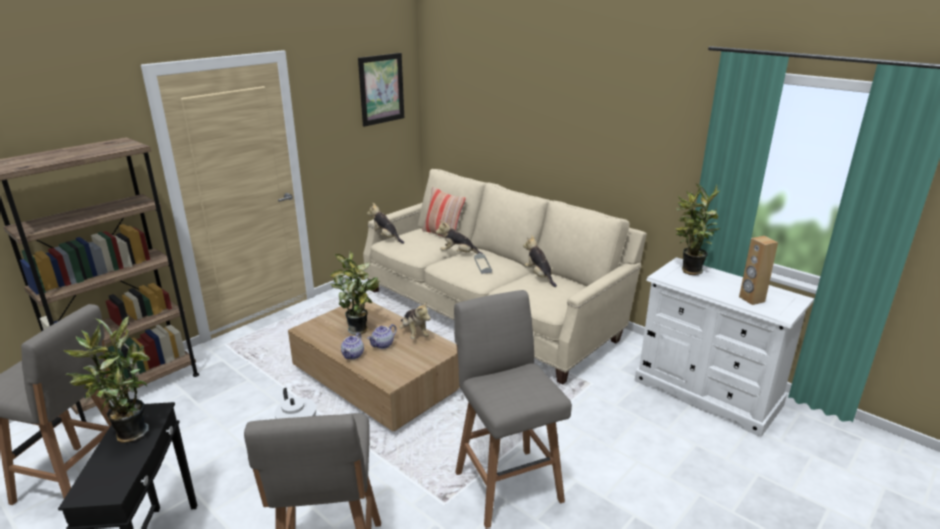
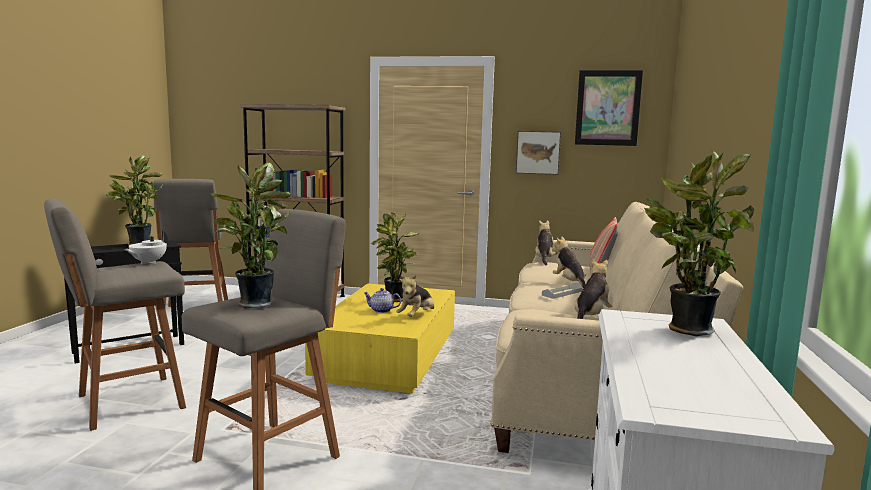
camera: 60 degrees right, 15 degrees down
(336, 140) = (538, 152): none -> picture
(353, 355) = (352, 306): teapot -> none
(378, 380) = (388, 357): brown coffee table -> yellow coffee table
(515, 384) = (255, 303): none -> potted plant
(751, 299) = (669, 377): brown speaker -> none

